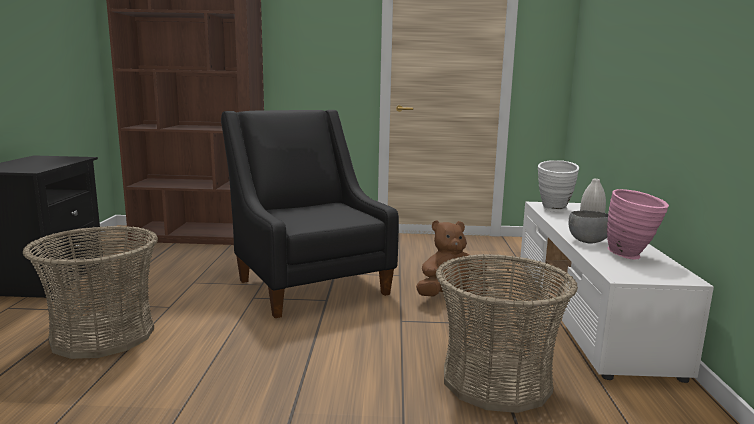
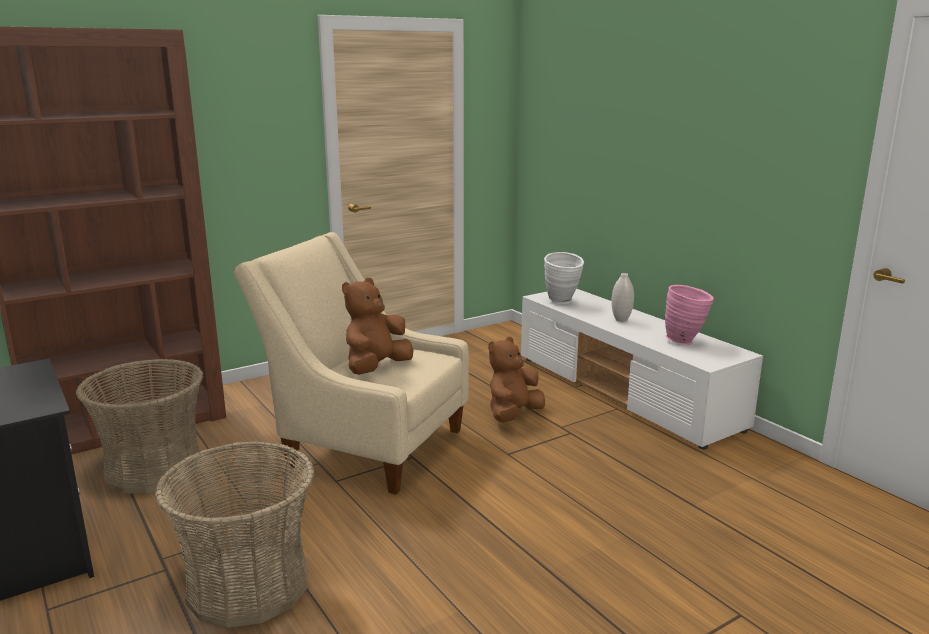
camera: 35 degrees left, 5 degrees up
(306, 213) = (376, 368): none -> brown plush toy
(308, 283) = (365, 444): black armchair -> beige armchair
(496, 381) = (644, 479): basket -> basket (154, 469)
(587, 242) = (638, 334): grey bowl -> none

